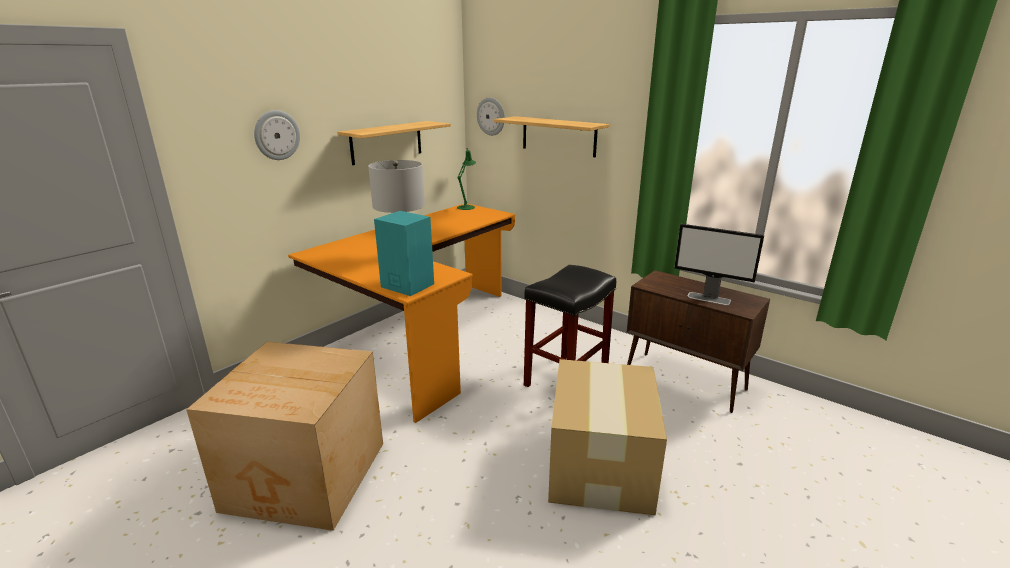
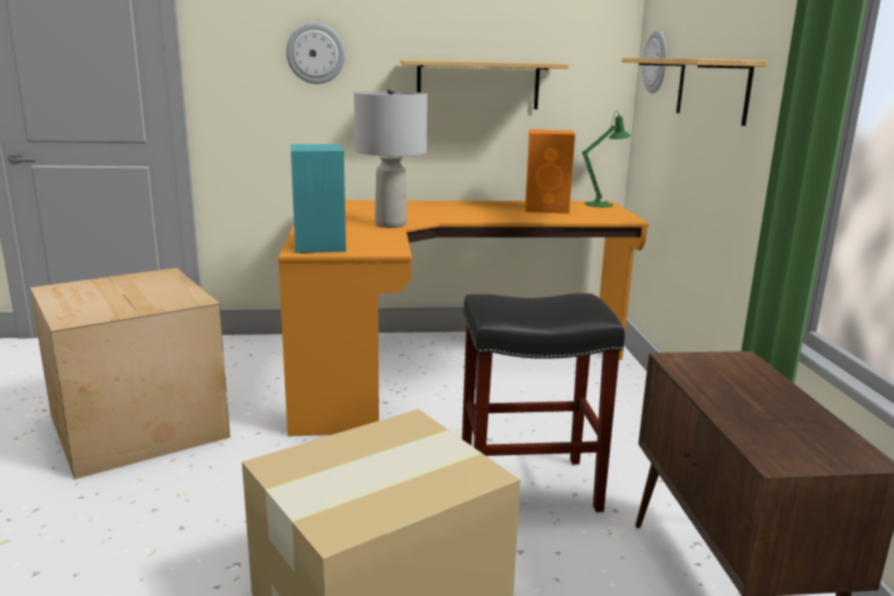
camera: 45 degrees right, 5 degrees down
(451, 218) = (547, 209): none -> orange speaker
(709, 298) = (752, 417): monitor -> none

